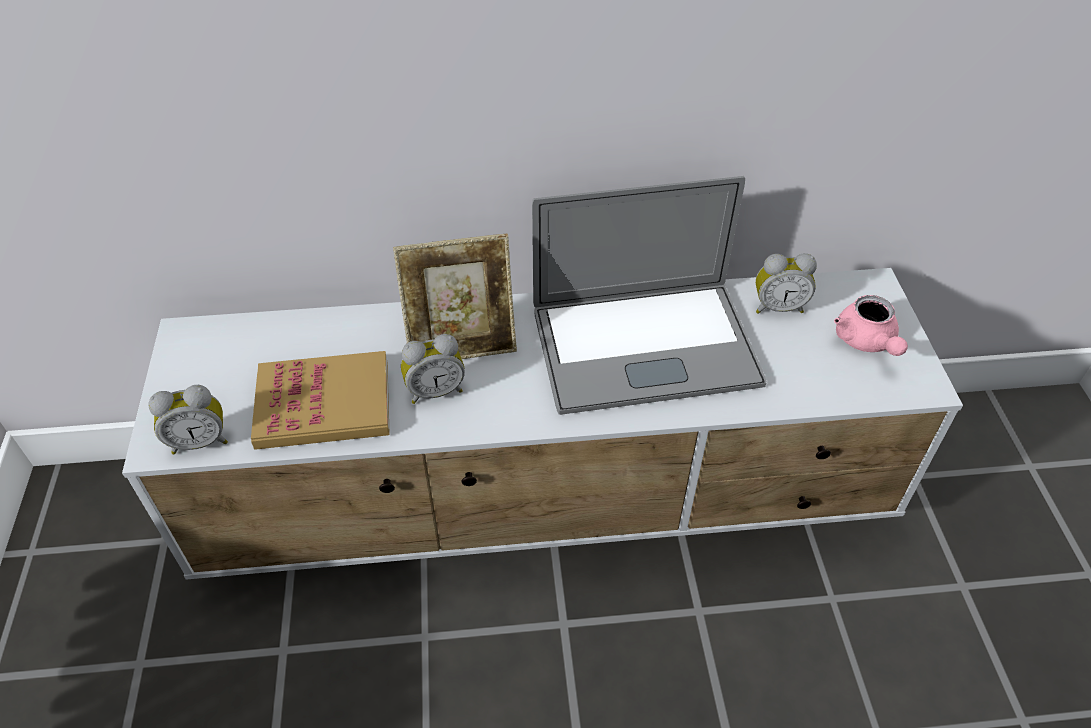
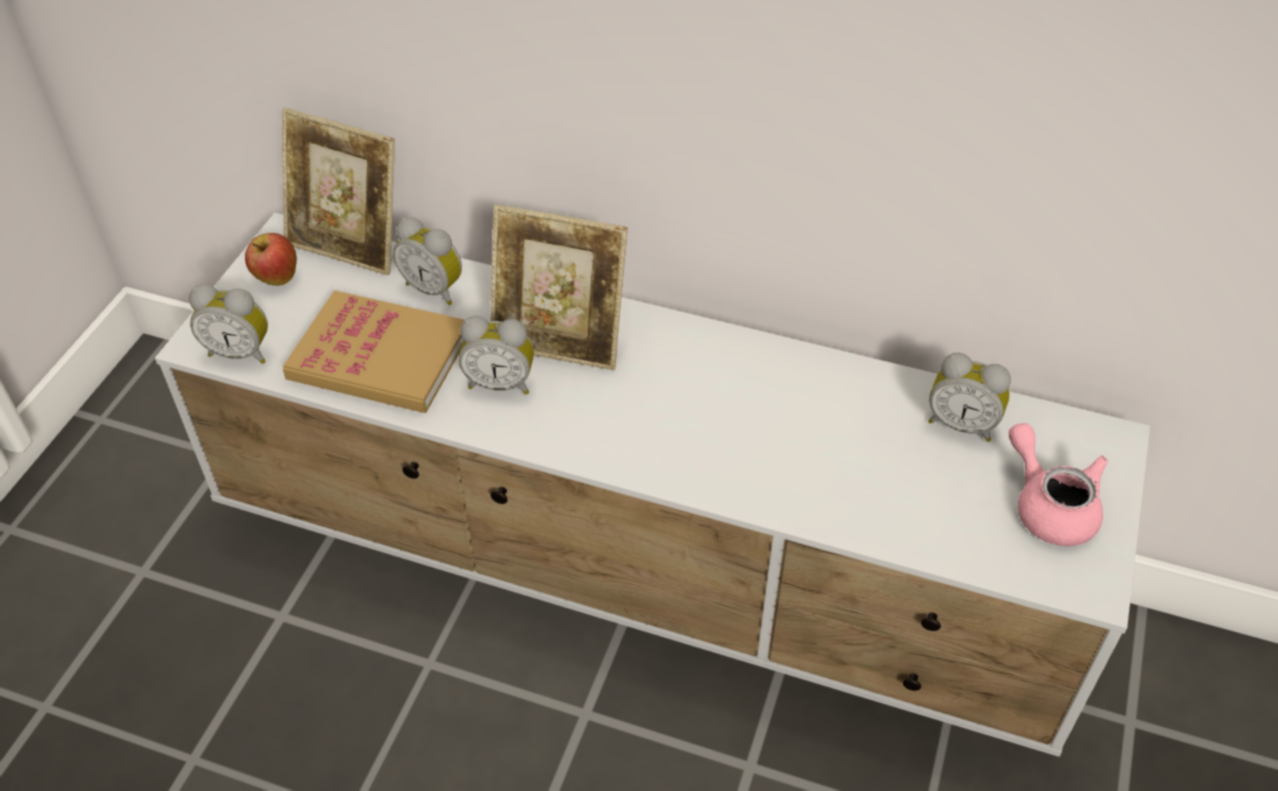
camera: 25 degrees right, 0 degrees up
(196, 371) = (276, 278): none -> apple
(244, 325) = (349, 246): none -> picture frame
(337, 336) = (435, 288): none -> alarm clock
(644, 346) = (765, 415): laptop -> none
(866, 342) = (1049, 506): pink teapot -> pink teapot turned 135 degrees clockwise

